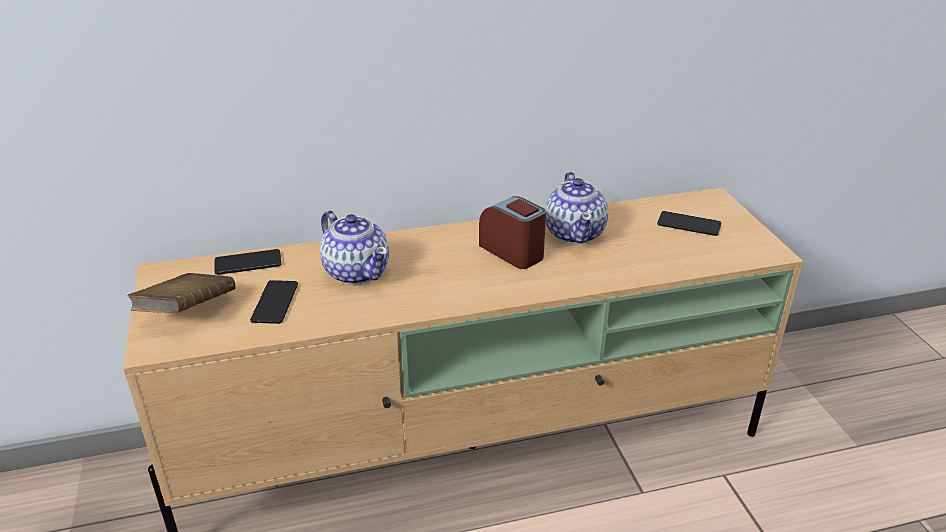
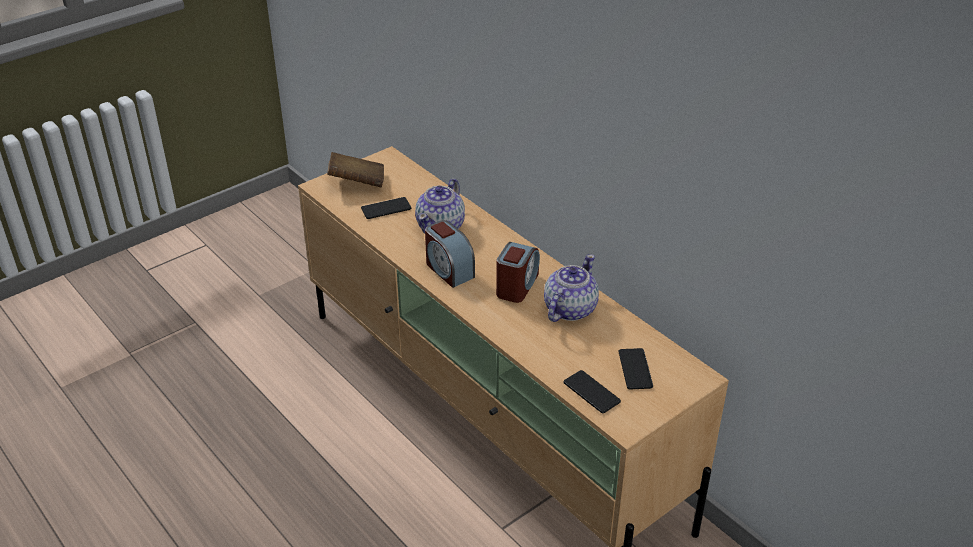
camera: 65 degrees right, 5 degrees up
(248, 263) = (420, 182): phone -> phone (591, 392)
(447, 288) = (448, 270): none -> alarm clock
(575, 233) = (569, 309): teapot -> teapot turned 150 degrees clockwise

